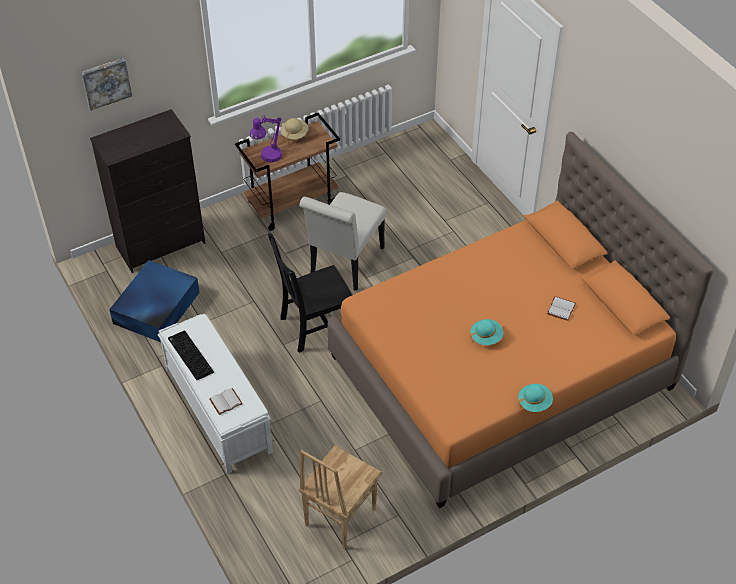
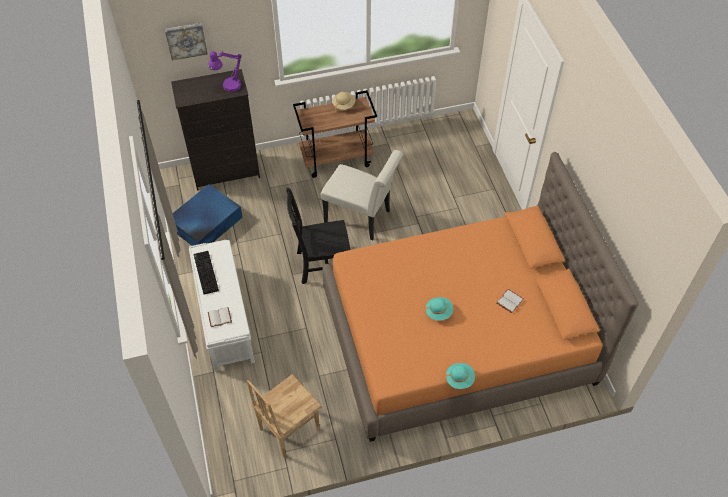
camera: 15 degrees right, 5 degrees up
(268, 157) = (316, 120): purple table lamp -> purple table lamp (228, 87)
(344, 265) = (361, 218): white chair -> white chair turned 105 degrees counterclockwise

